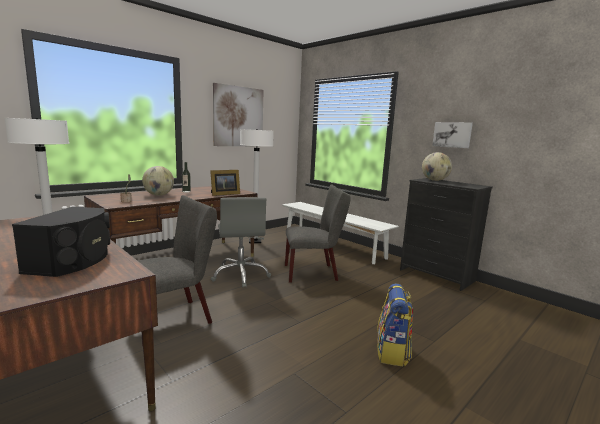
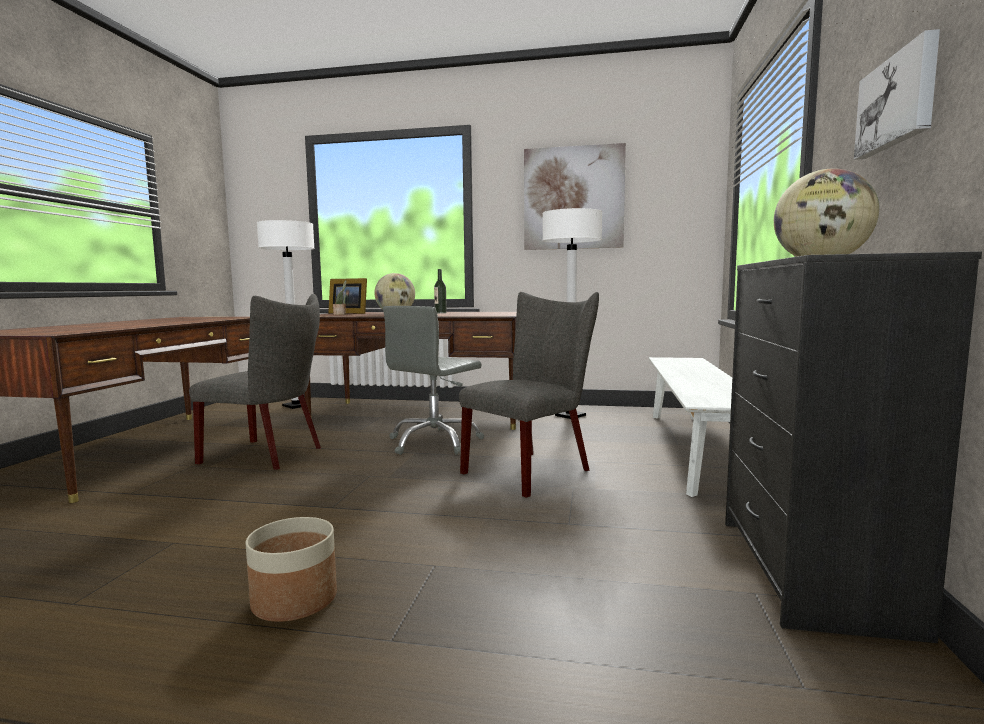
camera: 55 degrees right, 5 degrees down
(73, 261) = (88, 328): black speaker -> none
(224, 194) = (465, 315): picture frame -> picture frame (348, 313)
(314, 272) = (532, 470): grey chair -> grey chair turned 90 degrees counterclockwise
(392, 352) = (294, 601): backpack -> planter

